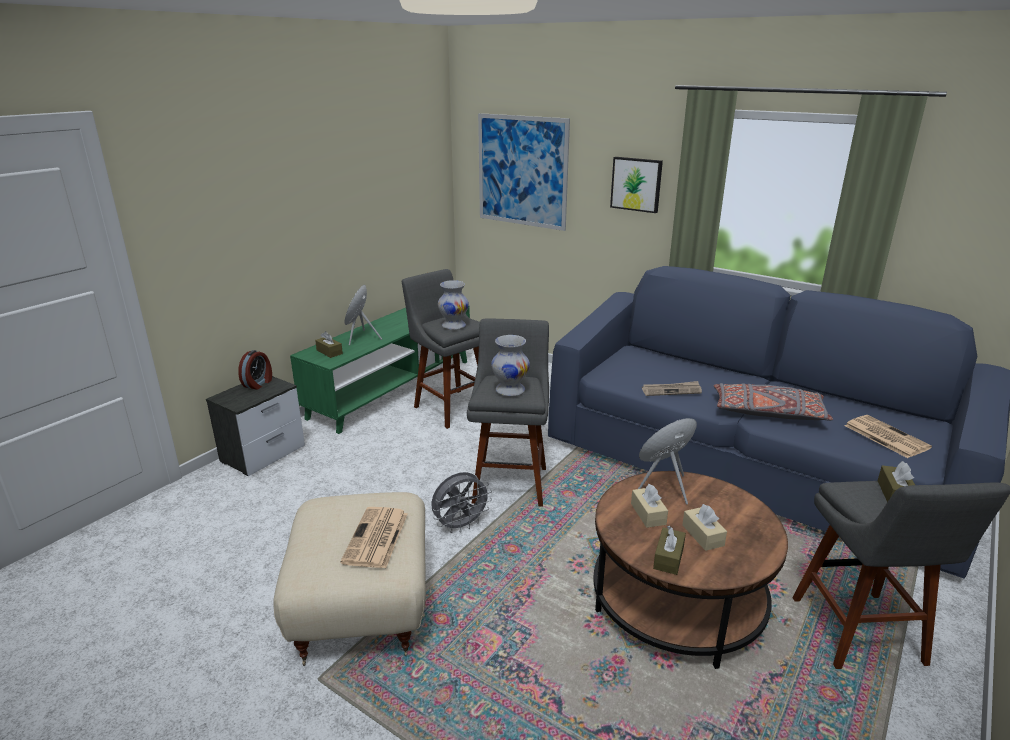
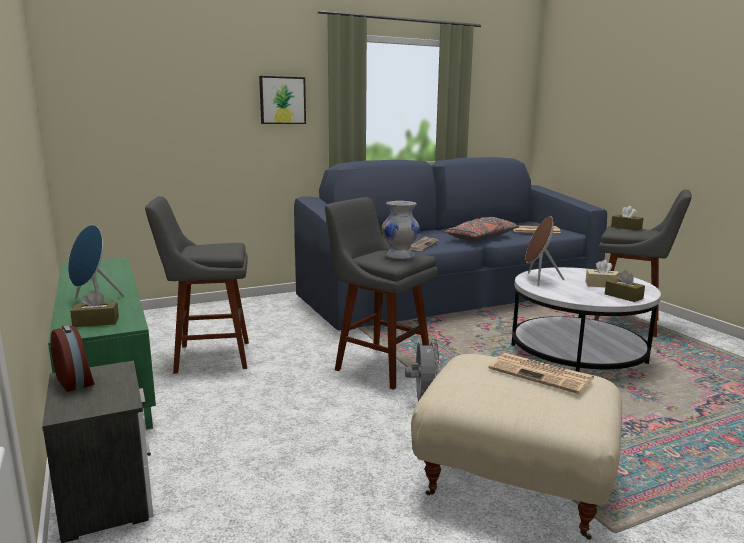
camera: 60 degrees left, 10 degrees down
(453, 326) = (222, 248): white vase -> none
(522, 171) = (150, 97): picture -> none
(648, 514) = (569, 289): beige tissue box -> none
(677, 600) = (577, 354): brown coffee table -> white coffee table

